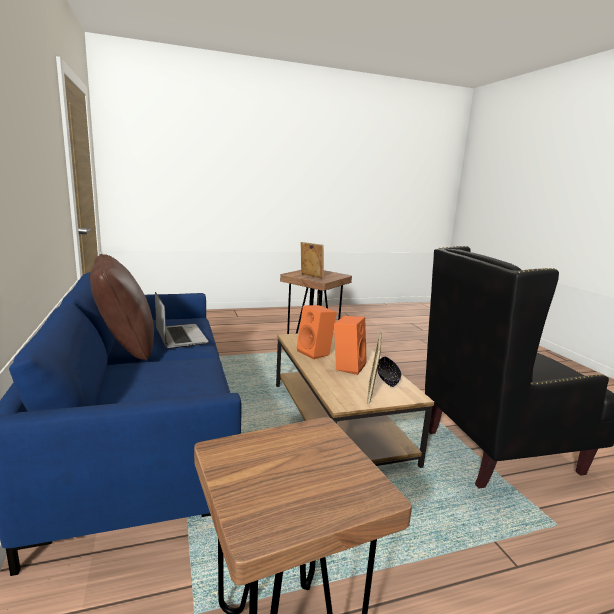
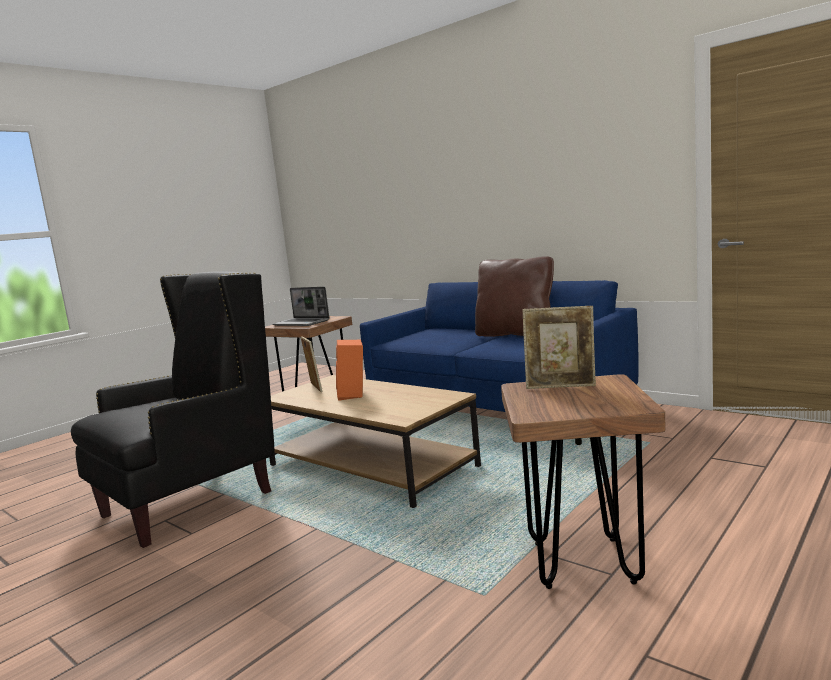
camera: 150 degrees right, 5 degrees down
(180, 337) = (506, 344): laptop -> laptop (302, 323)
(316, 353) = (400, 393): orange speaker -> none
(388, 378) = (308, 399): black bowl -> none

